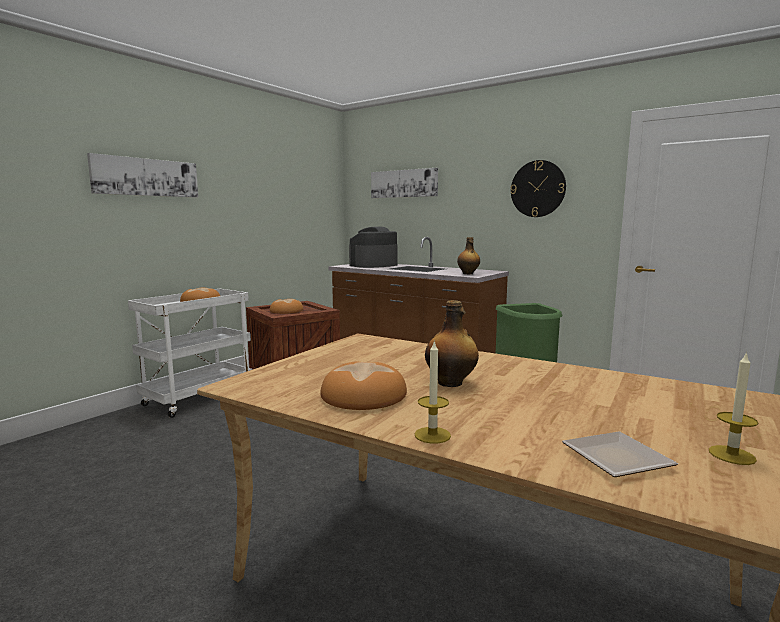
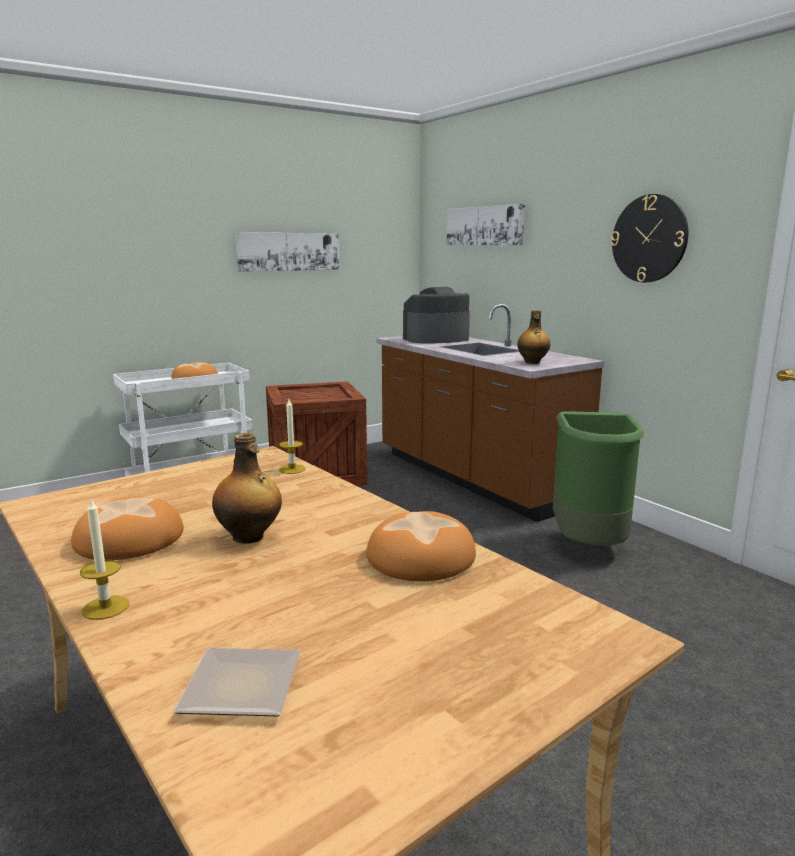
camera: 20 degrees right, 5 degrees up
(146, 177) = (137, 230): picture -> picture (288, 251)
(286, 311) = (307, 394): bread -> bread (421, 556)
(732, 455) = (396, 719): candle -> candle (292, 469)

